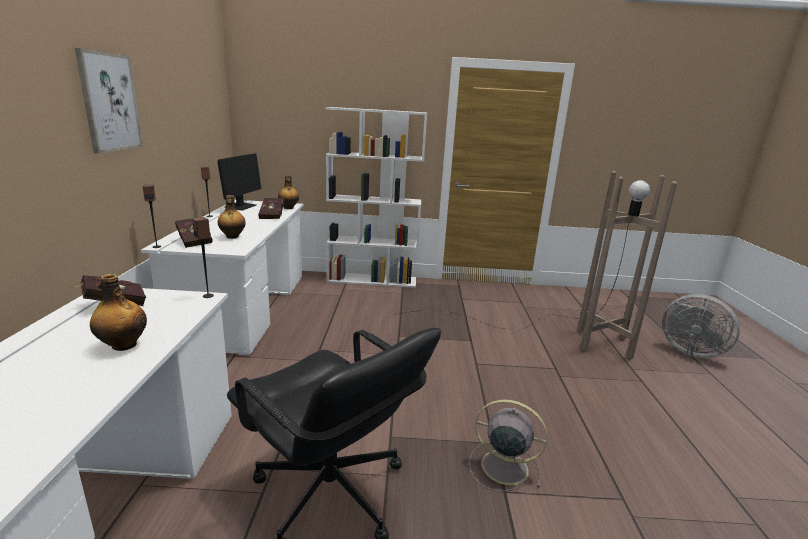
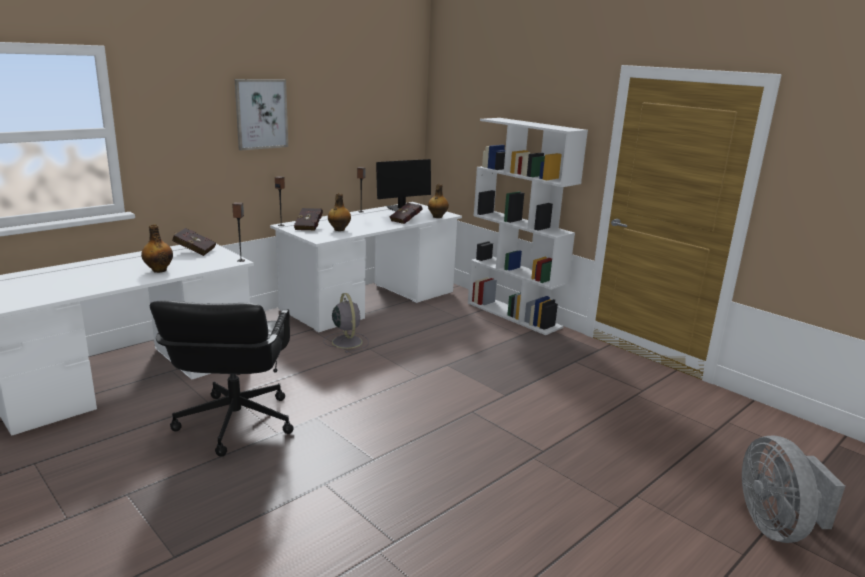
camera: 45 degrees right, 0 degrees up
(502, 466) = (351, 473): grey fan -> grey fan (346, 341)
(550, 332) = (611, 426): brown floor lamp -> none

